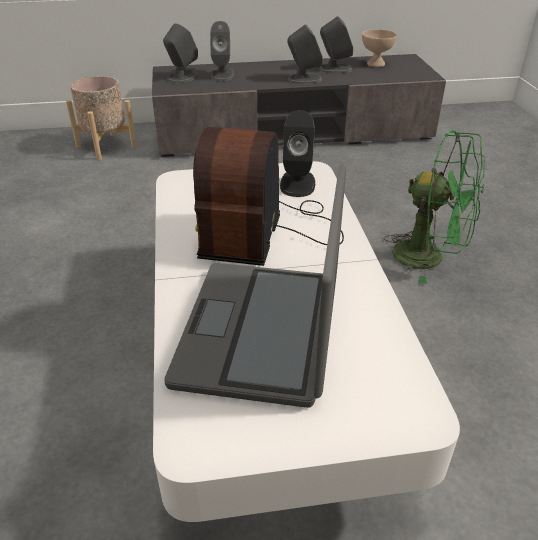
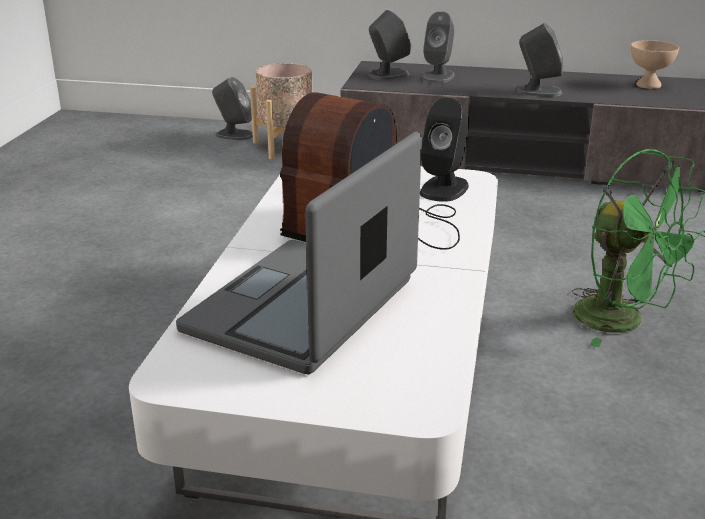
camera: 20 degrees right, 10 degrees down
(335, 69) = (588, 85): grey speaker -> grey speaker (234, 135)

